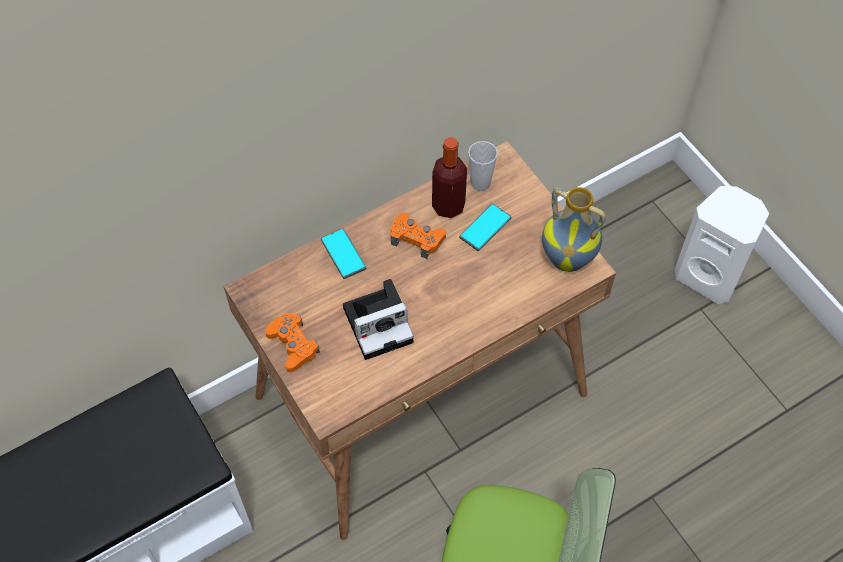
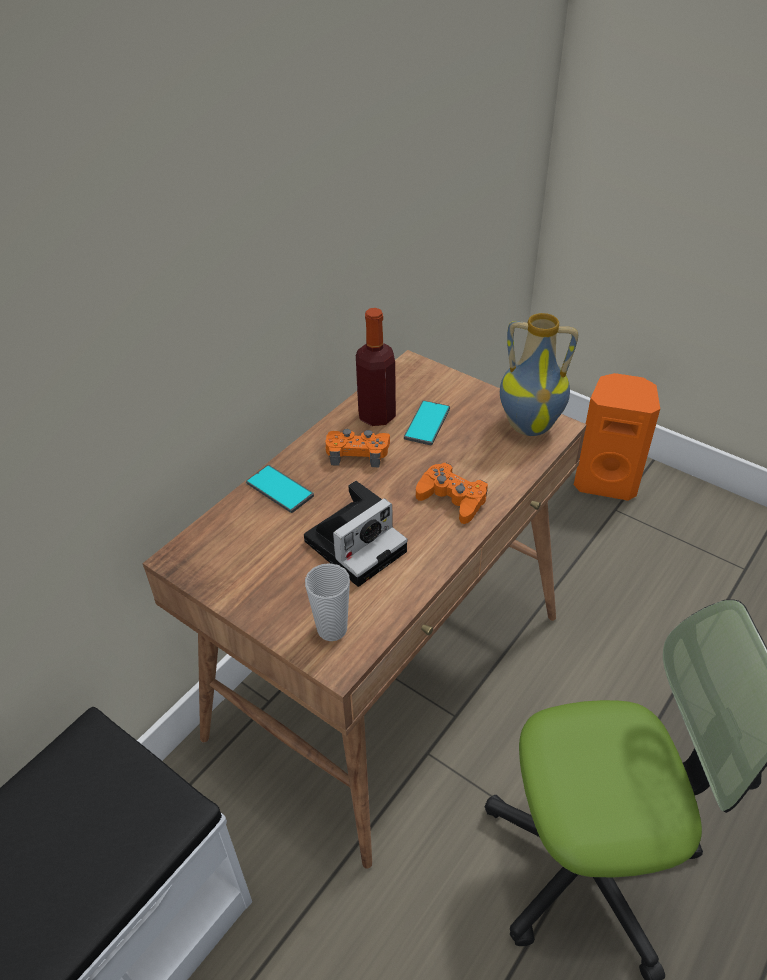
camera: 20 degrees left, 15 degrees down
(293, 345) = (259, 599): orange game controller -> orange game controller (452, 498)
(480, 183) = (400, 388): cup -> cup (332, 629)
(709, 275) = (606, 480): white speaker -> orange speaker

